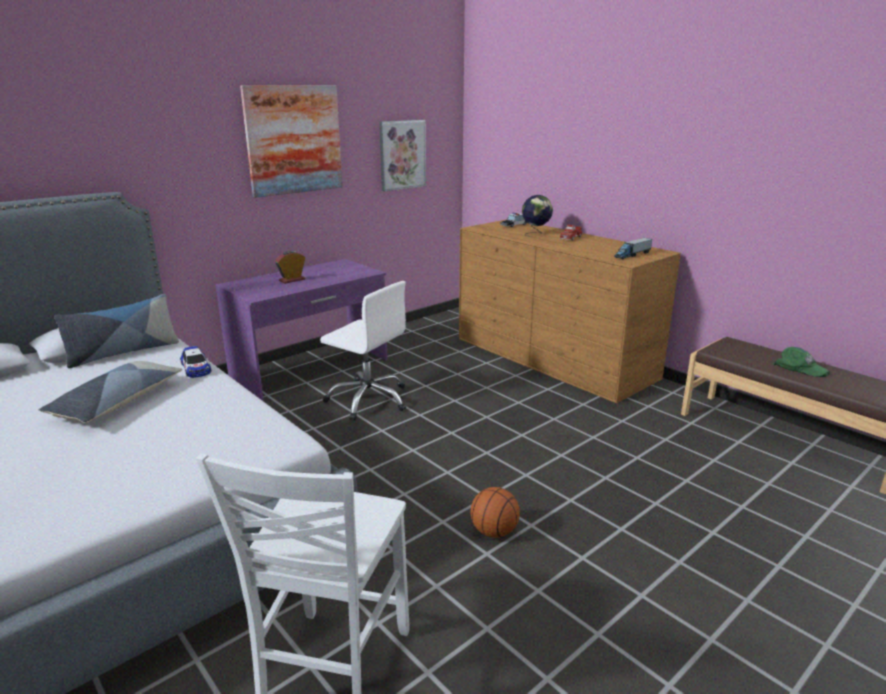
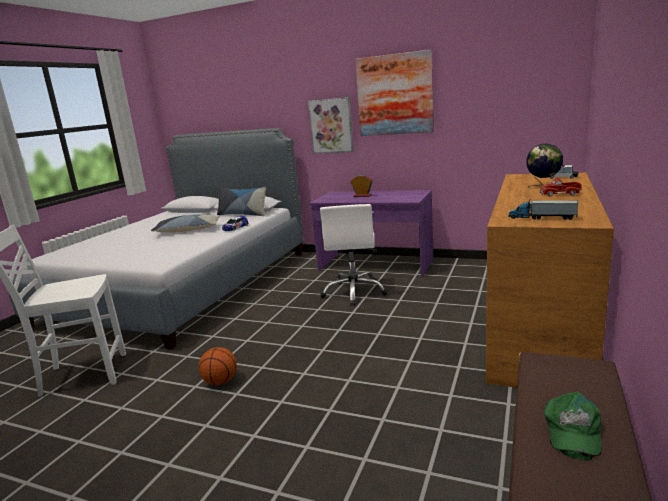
camera: 65 degrees right, 5 degrees down
(402, 155) = (502, 104): picture -> picture (331, 126)

